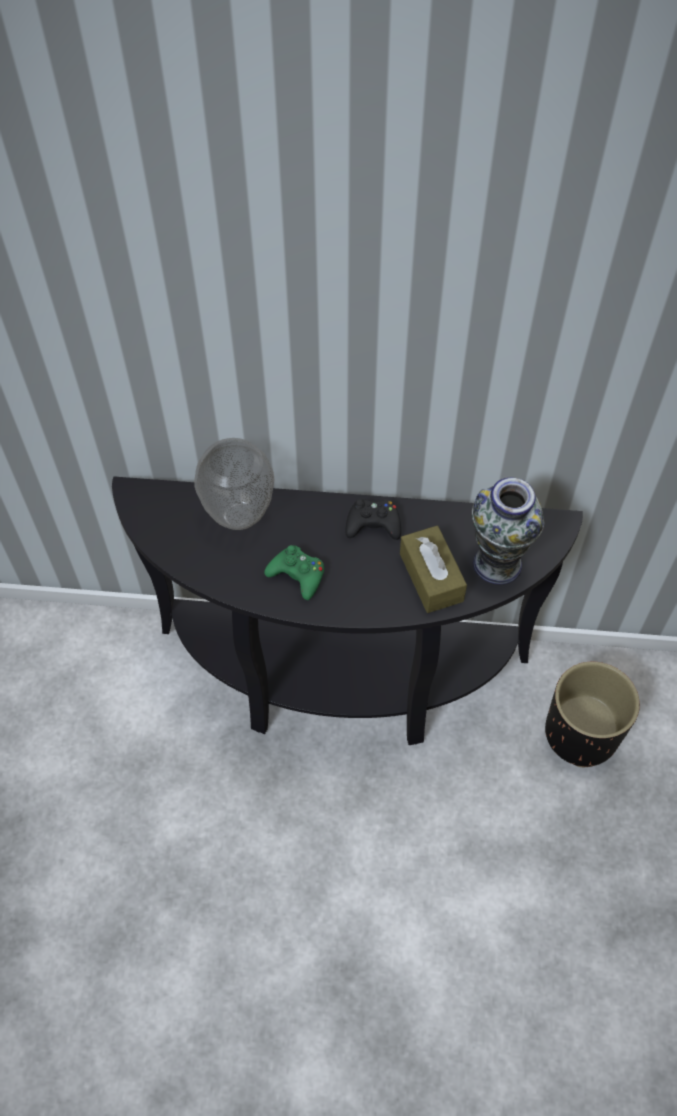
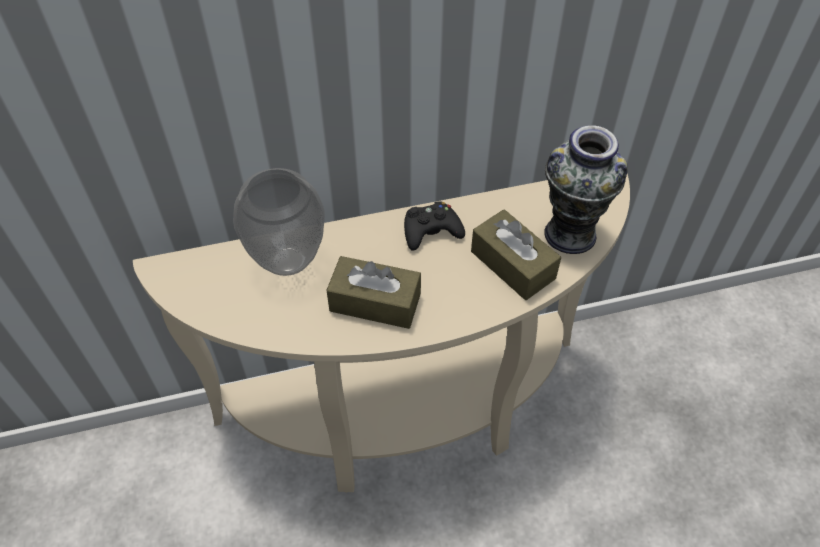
camera: 20 degrees left, 5 degrees down
(297, 575) = (375, 302): green game controller -> brown tissue box
(340, 682) = (407, 417): black console table -> beige console table
(581, 733) = (643, 393): black planter -> none

